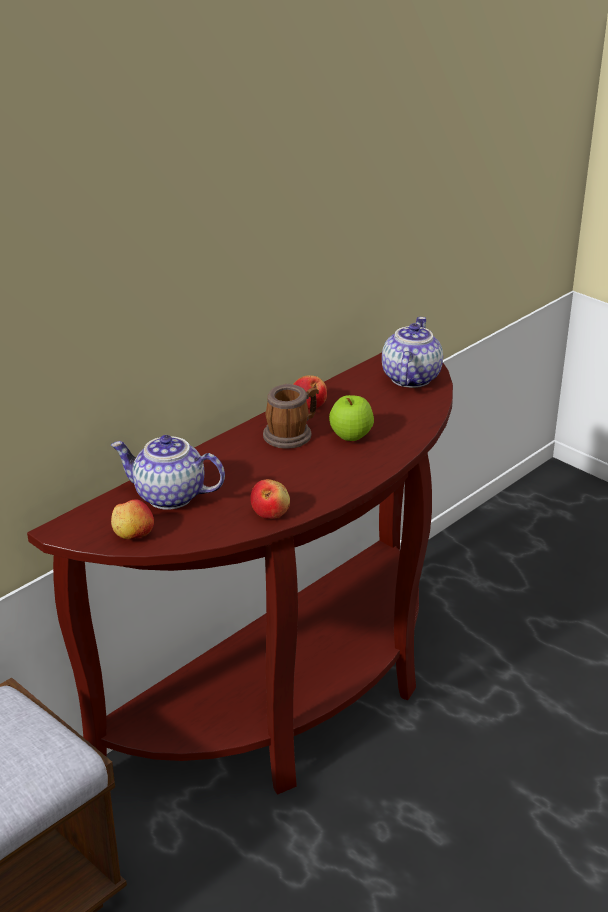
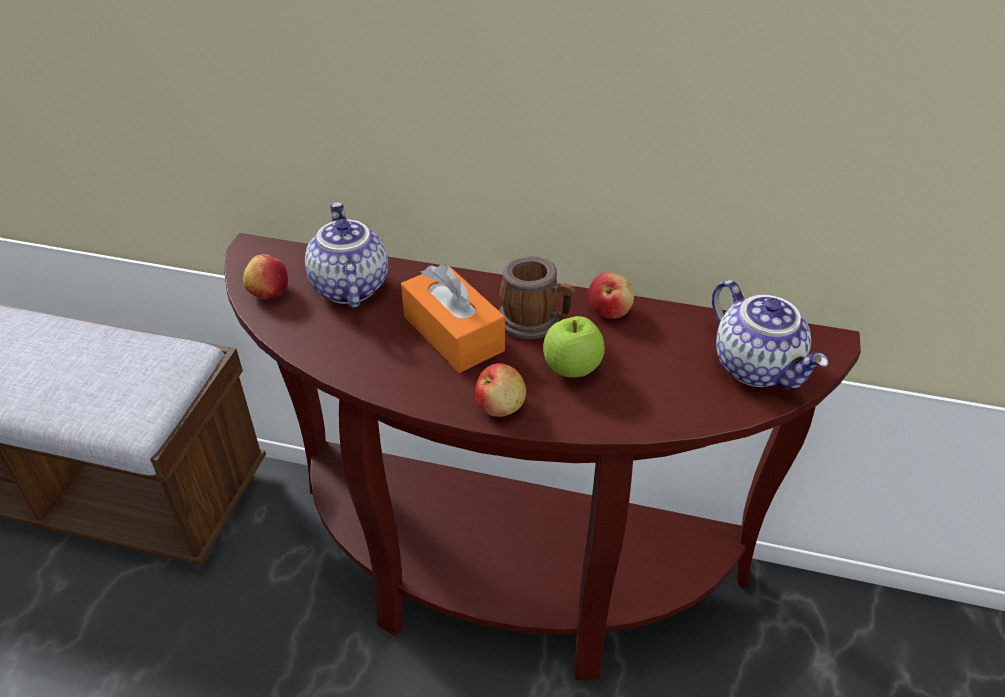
camera: 60 degrees right, 10 degrees up
(270, 512) = (367, 367): apple -> apple (500, 405)
(271, 468) = (453, 333): none -> orange tissue box
(409, 378) = (758, 367): teapot -> teapot turned 75 degrees clockwise

